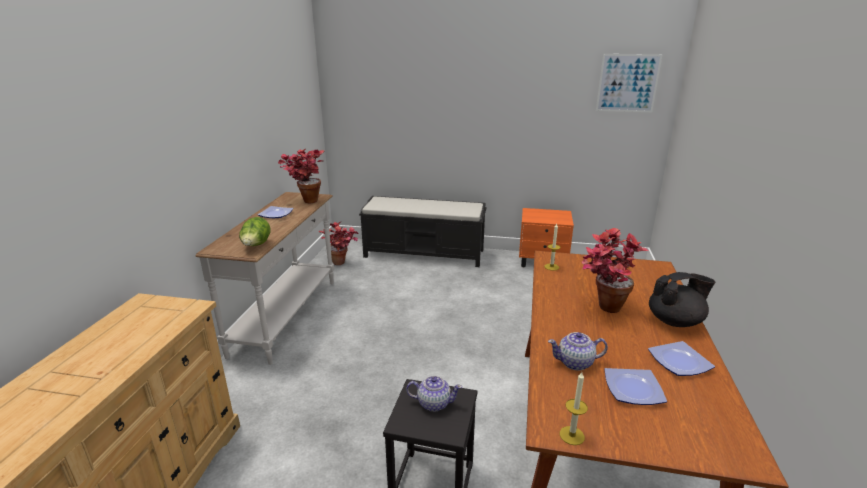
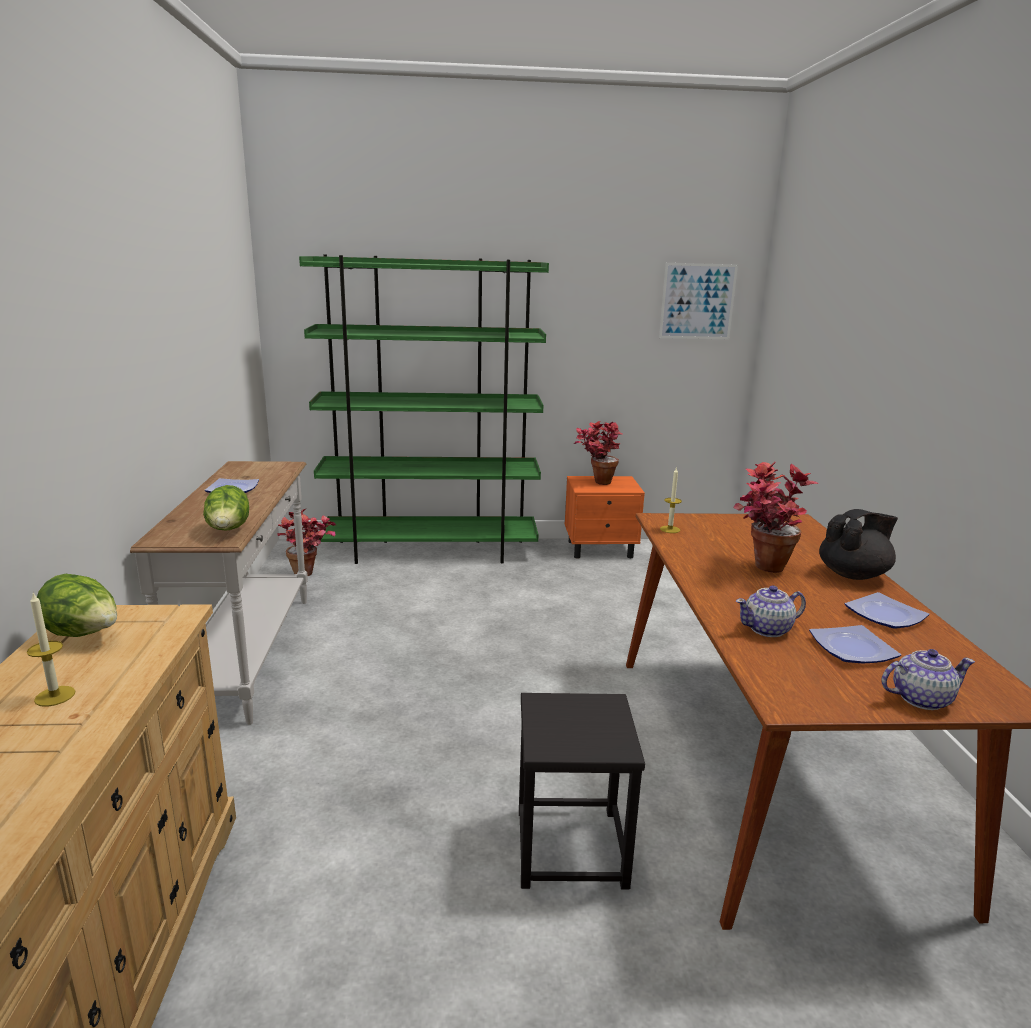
camera: 15 degrees left, 5 degrees down
(136, 315) = (84, 635): none -> lettuce
(305, 200) = (269, 470): potted plant -> potted plant (596, 482)
(425, 253) = (431, 552): black bench -> green bookcase
(433, 403) = (576, 717): teapot -> teapot (920, 699)
(572, 435) = (814, 706): candle -> candle (55, 696)

